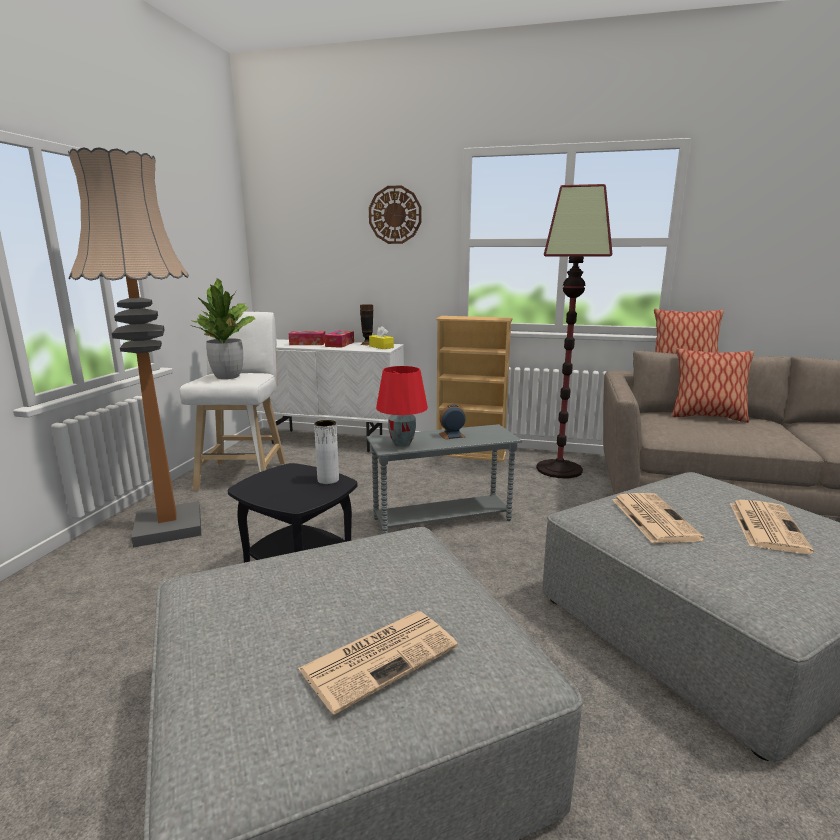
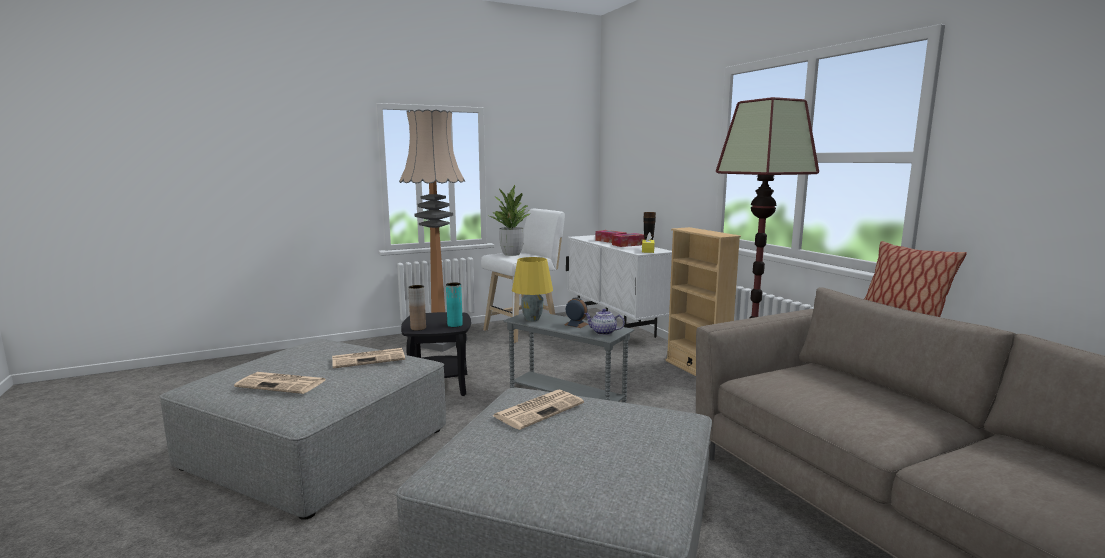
camera: 50 degrees right, 5 degrees down
(299, 501) = (418, 328): none -> brown vase
(328, 480) = (455, 325): white vase -> turquoise vase
(395, 215) = (678, 132): wall clock -> none
(402, 443) = (533, 319): red table lamp -> yellow table lamp
(493, 435) = (603, 332): none -> teapot
(707, 417) = (866, 386): pillow -> none
(766, 526) = (593, 450): newspaper -> newspaper (369, 359)

